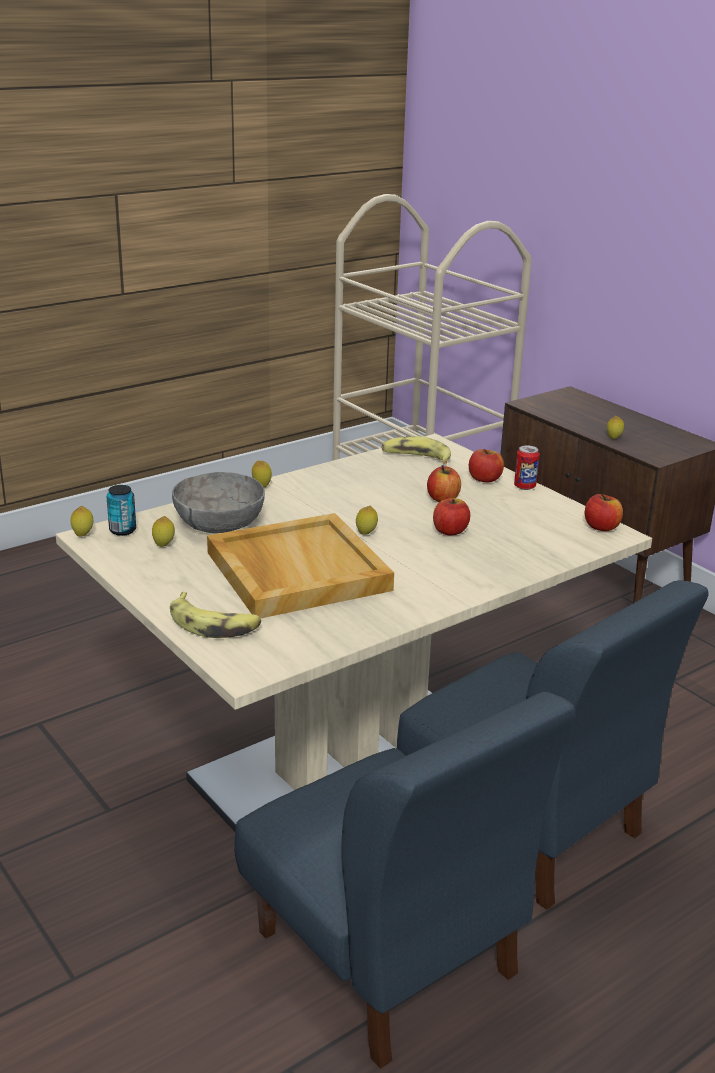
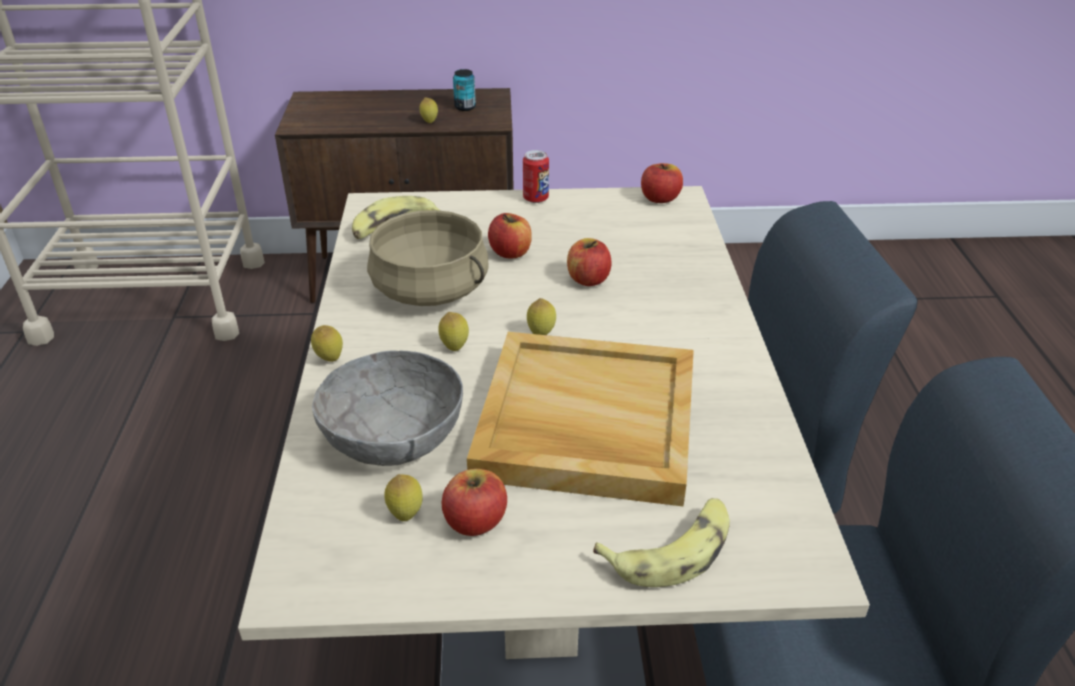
camera: 55 degrees left, 10 degrees up
(83, 535) = (282, 593): lemon -> lemon (454, 347)
(122, 530) = (314, 541): can -> can (465, 107)
(366, 489) = (431, 289): none -> beige cooking pot
(485, 479) = (494, 211): apple -> apple (475, 521)

